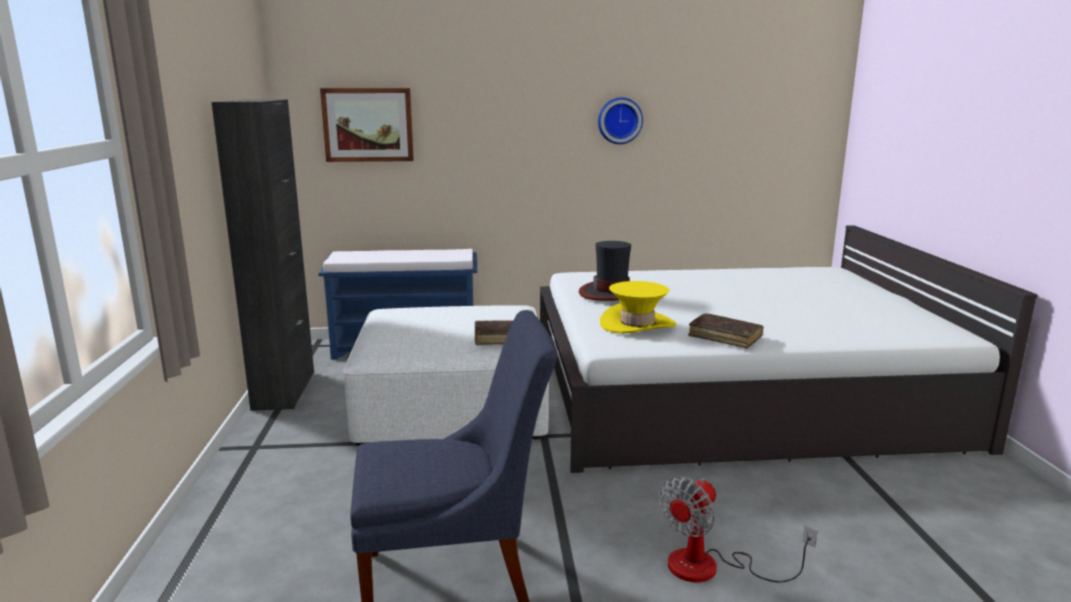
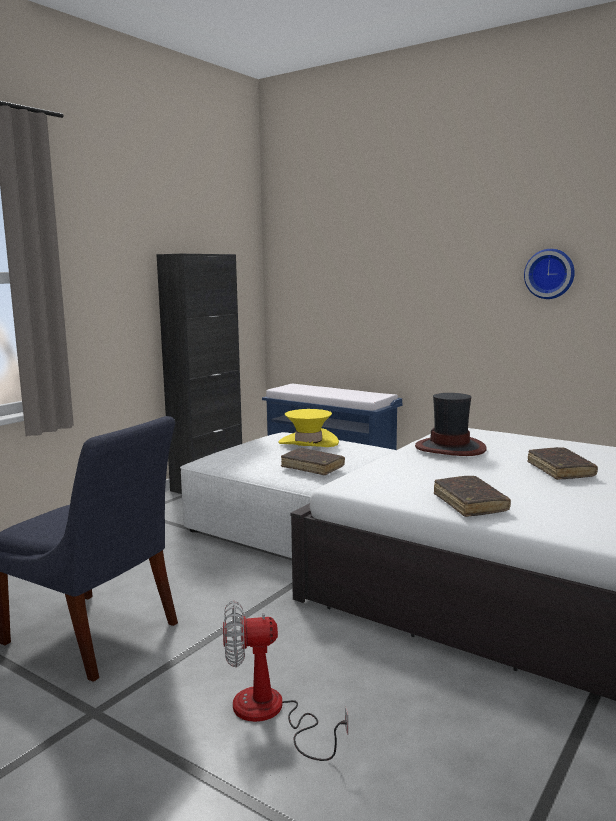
camera: 40 degrees right, 5 degrees down
(368, 125) = (325, 278): picture -> none
(637, 324) = (411, 475): yellow hat -> yellow hat (308, 442)
(718, 296) = (560, 470): none -> brown book

